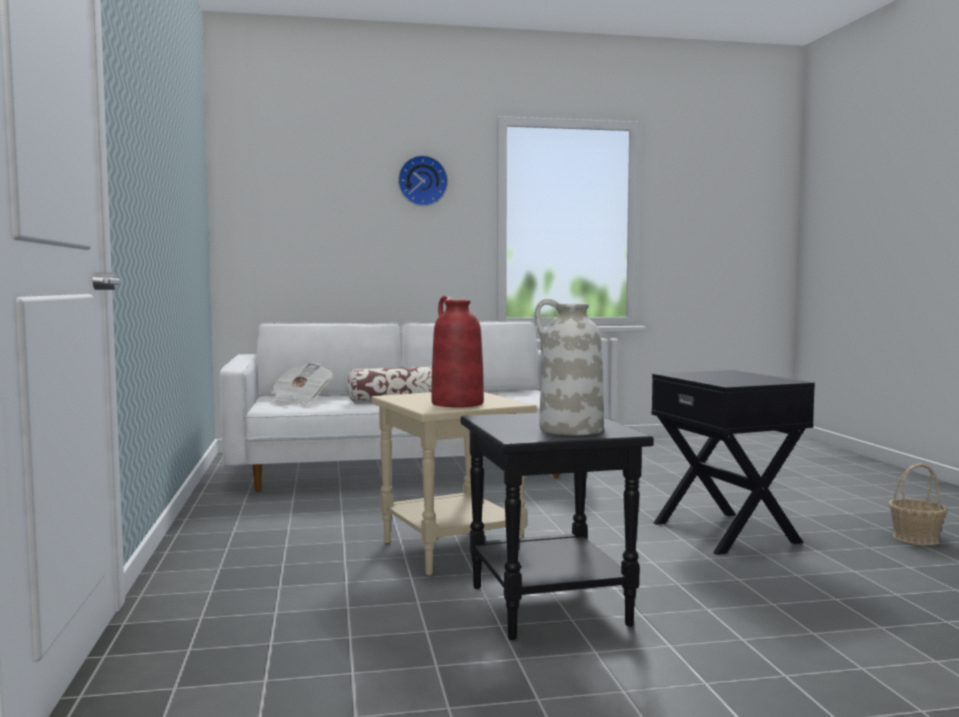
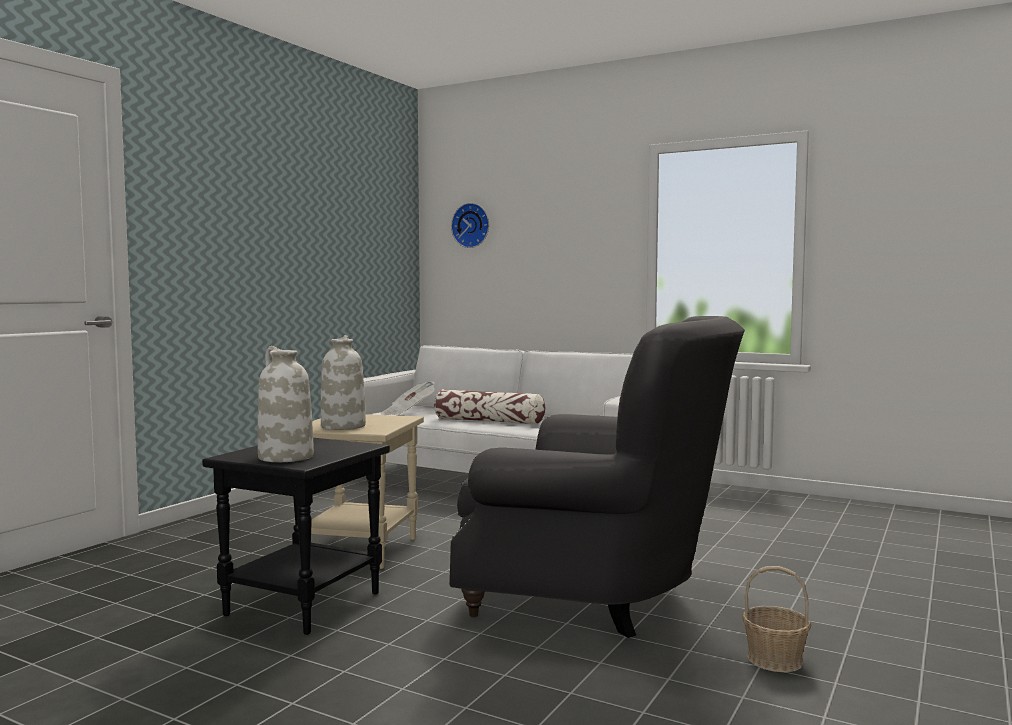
camera: 40 degrees right, 0 degrees up
(422, 181) = (578, 215): wall clock -> wall clock (472, 225)
(456, 403) = (343, 426): red vase -> white vase
(727, 532) = (595, 596): black side table -> grey armchair

